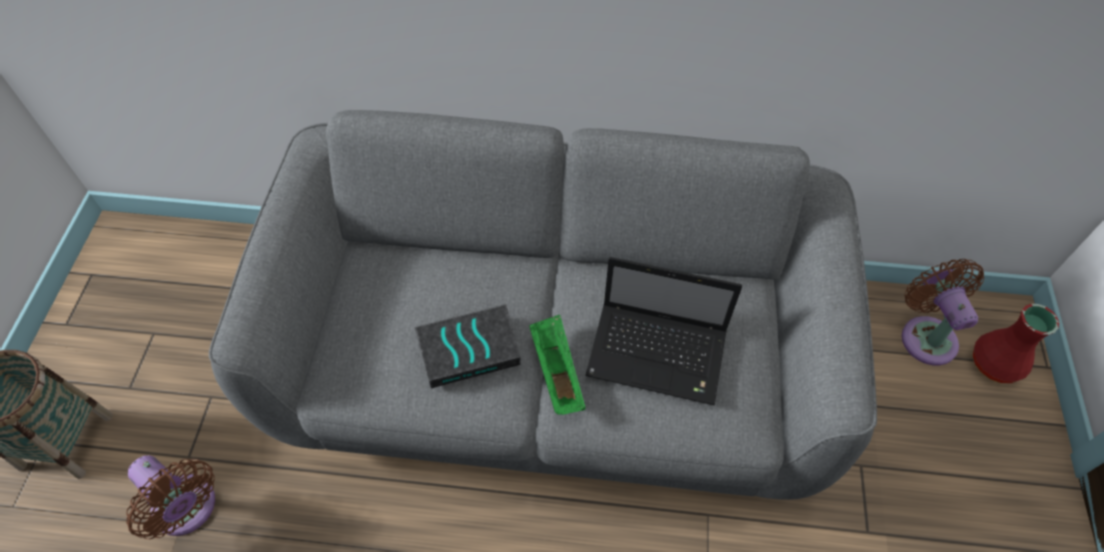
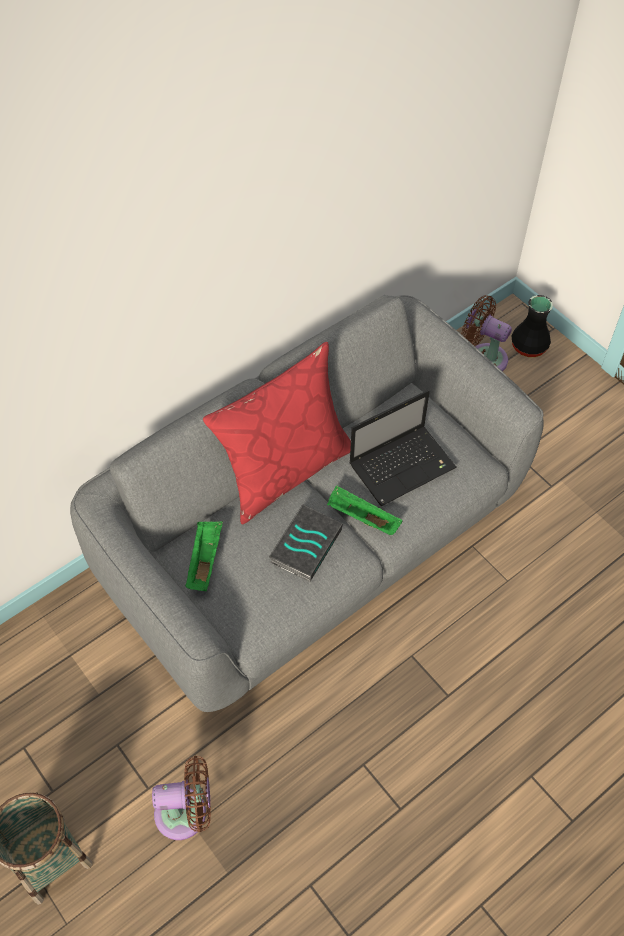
camera: 45 degrees left, 0 degrees up
(369, 283) = (204, 560): none -> green tray
(538, 262) = (285, 470): none -> red pillow
(996, 365) = (529, 347): red vase -> black vase

